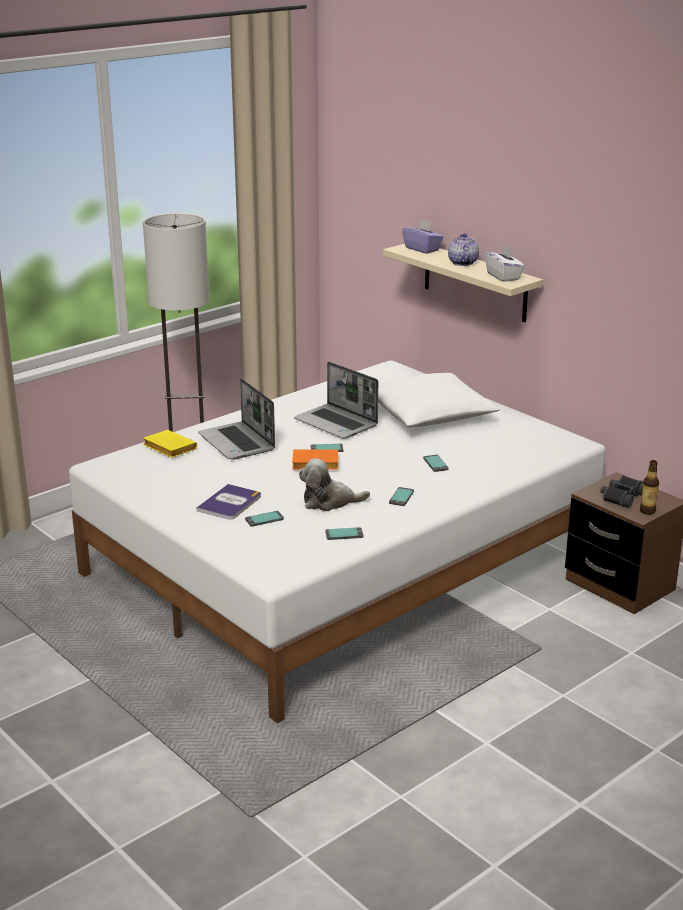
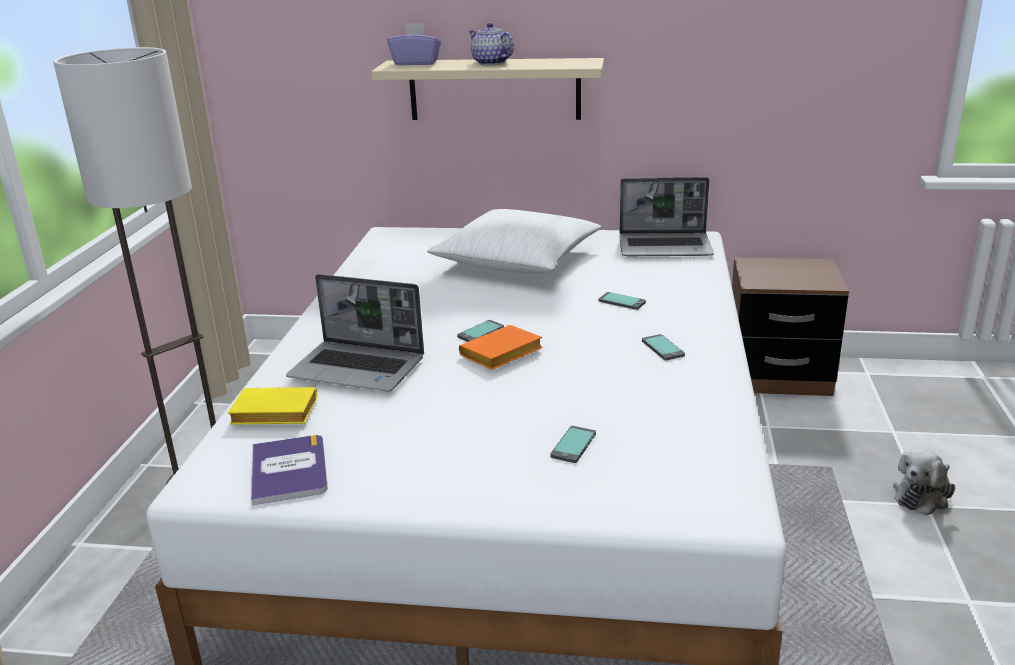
camera: 40 degrees left, 0 degrees up
(230, 503) = (490, 446): book -> book (289, 470)
(329, 501) = (602, 387): plush toy -> plush toy (923, 495)
(337, 423) = (438, 302): laptop -> laptop (666, 247)
(344, 534) = (695, 417): phone -> none
(503, 276) = (564, 63): white tissue box -> none
(622, 497) = (784, 275): black binoculars -> none
(647, 511) = (827, 278): bottle -> none

